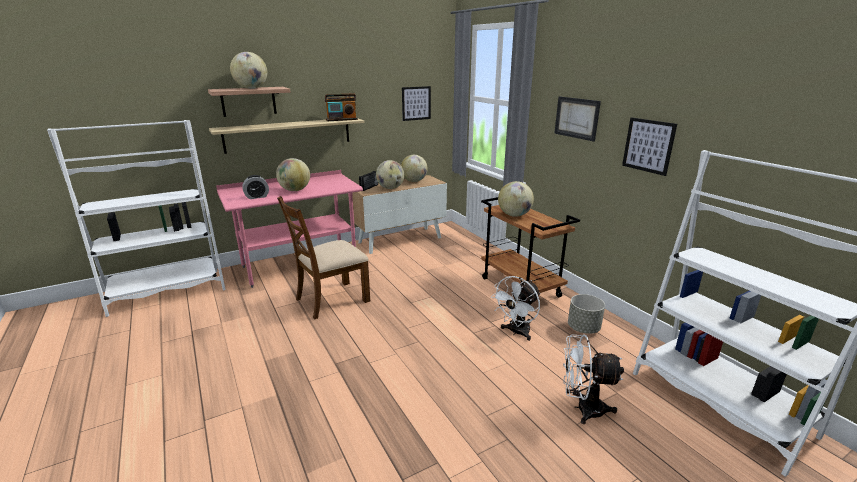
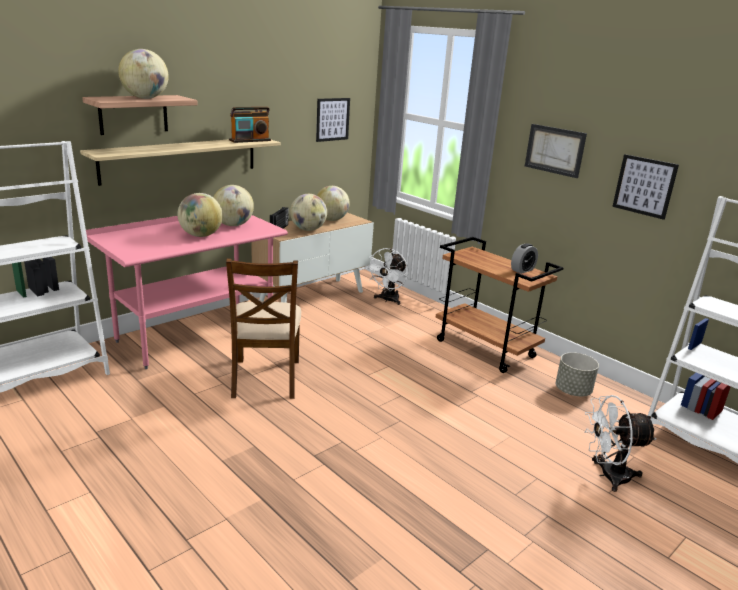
camera: 15 degrees left, 0 degrees up
(257, 197) = (156, 245): alarm clock -> alarm clock (522, 270)
(331, 300) = (265, 378): brown chair -> brown chair turned 45 degrees counterclockwise
(514, 215) = (483, 263): globe -> globe (233, 225)
(516, 332) = (505, 401): white fan -> white fan (387, 300)

